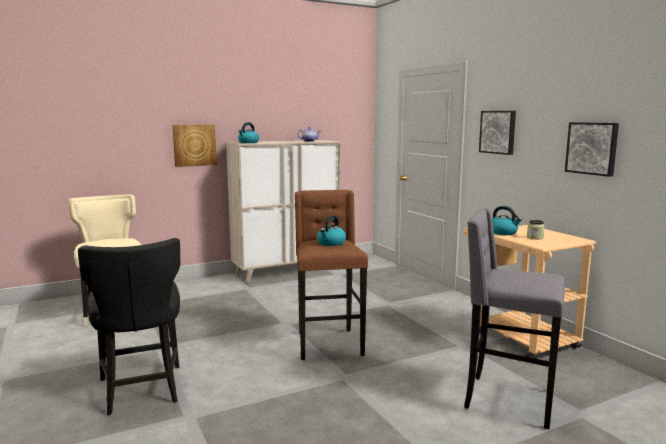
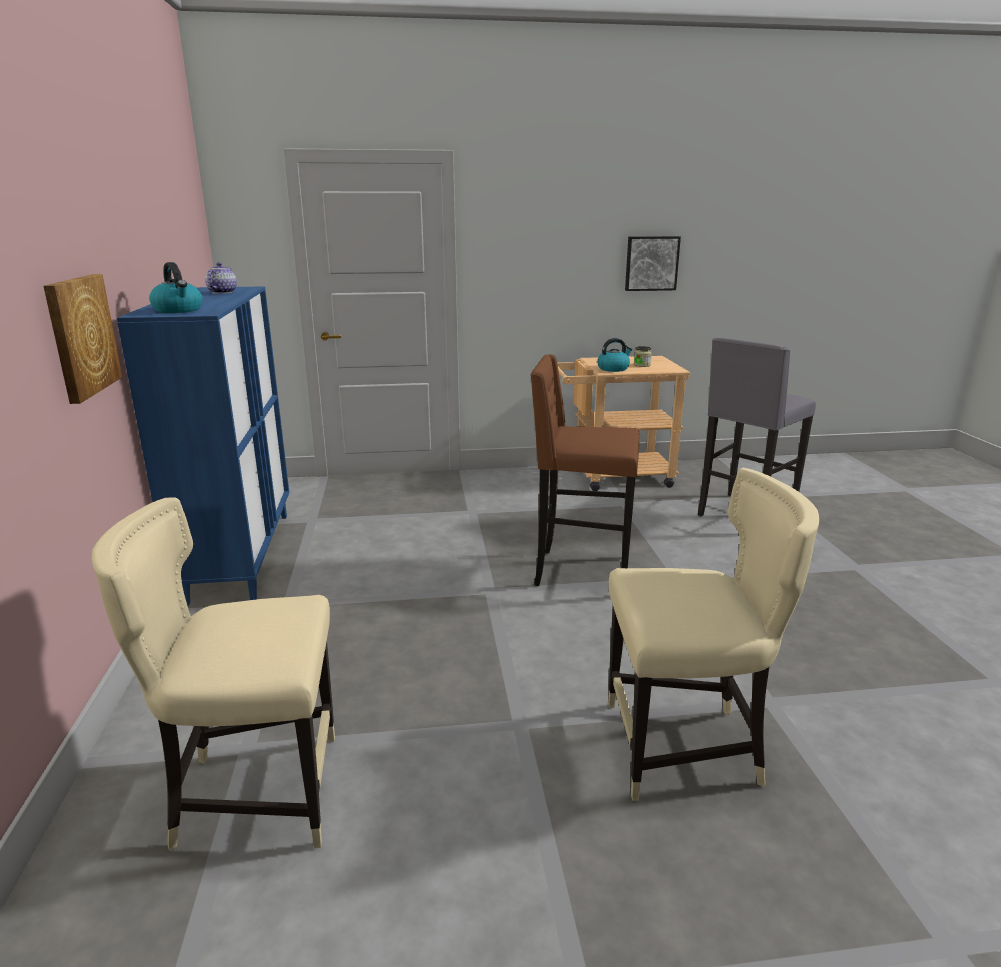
camera: 70 degrees left, 10 degrees up
(141, 390) = (685, 748): black chair -> beige chair
(287, 271) = (240, 555): beige cabinet -> blue cabinet
(331, 243) = (588, 432): kettle -> none
(498, 132) = (522, 251): picture -> none

